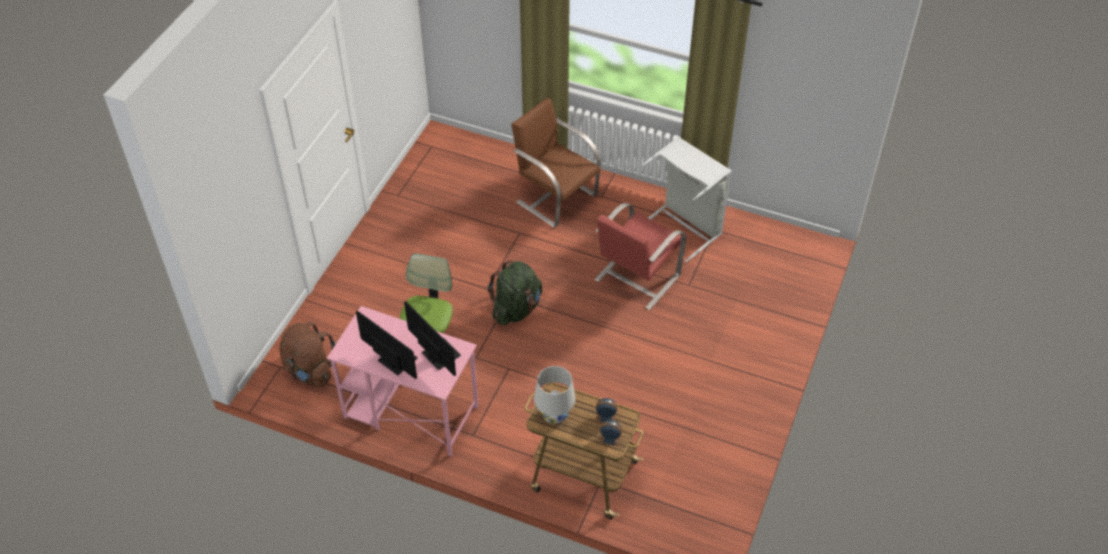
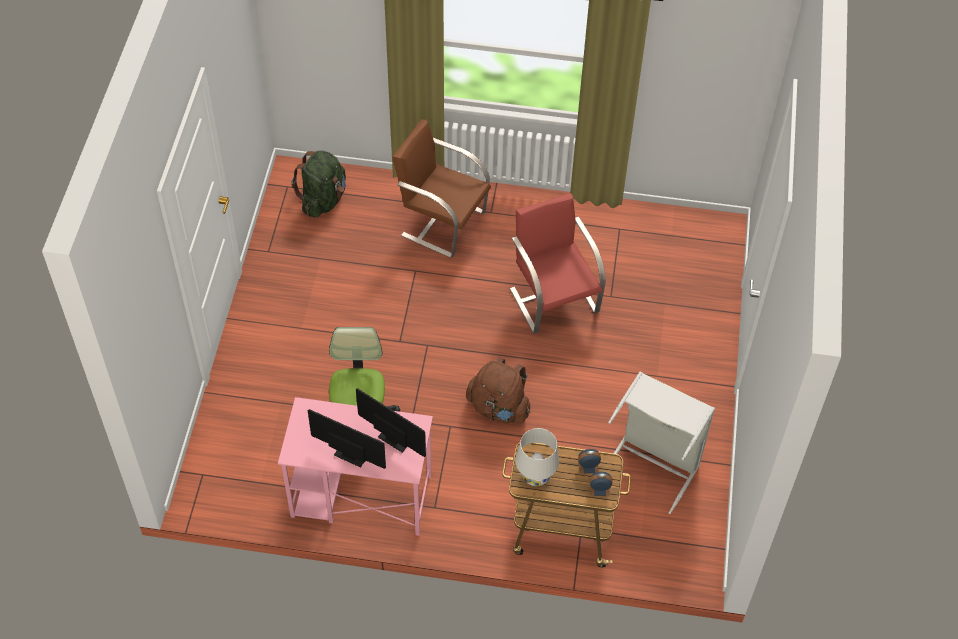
camera: 15 degrees left, 5 degrees up
(309, 371) = (236, 472): brown backpack -> brown backpack (499, 408)
(516, 309) = (438, 358): green backpack -> green backpack (323, 200)
(636, 278) = (554, 299): red chair -> red chair turned 135 degrees clockwise
(684, 226) = (588, 231): grey laundry basket -> grey laundry basket (654, 464)

